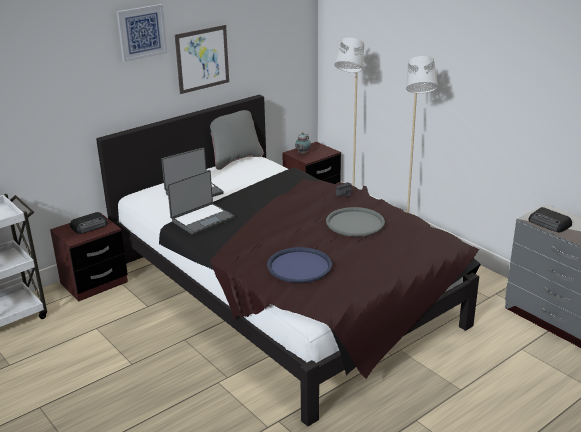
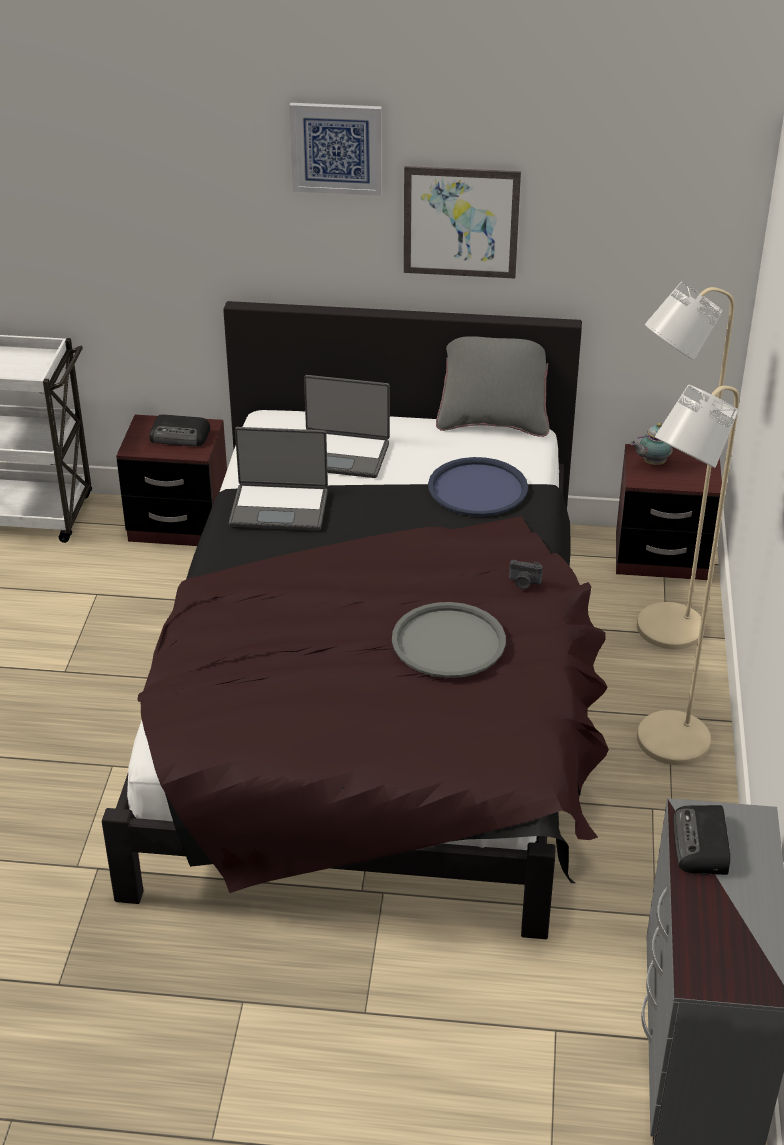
camera: 45 degrees right, 10 degrees up
(299, 266) = (257, 662): blue tray -> blue tray (477, 488)

